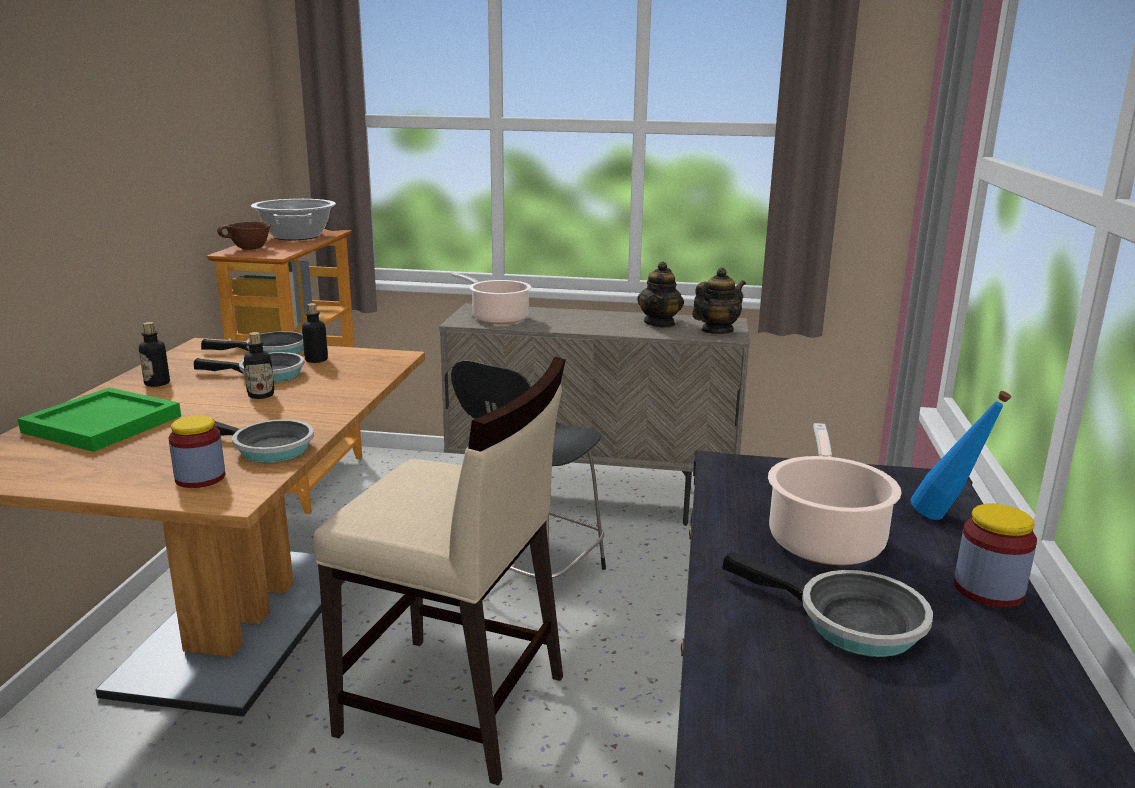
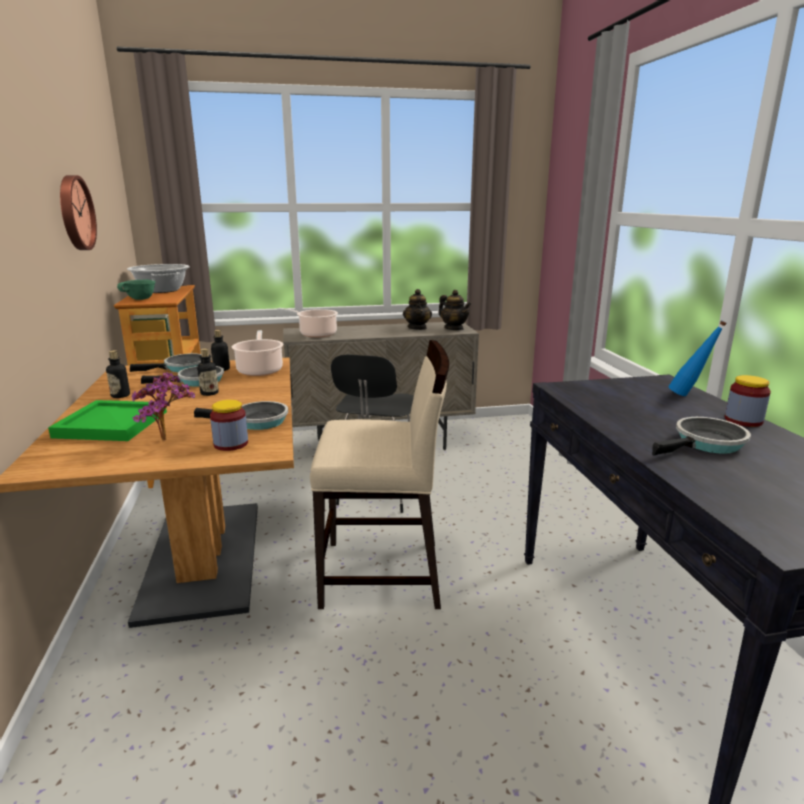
camera: 20 degrees left, 0 degrees up
(136, 459) = (168, 441): none -> potted plant
(141, 134) = (74, 213): none -> wall clock
(249, 249) = (140, 299): brown bowl -> green bowl
(716, 331) = (454, 329): teapot -> teapot turned 105 degrees clockwise
(824, 538) = (648, 411): cooking pot -> cooking pot (260, 370)
(849, 622) = (706, 444): frying pan -> frying pan turned 45 degrees counterclockwise

